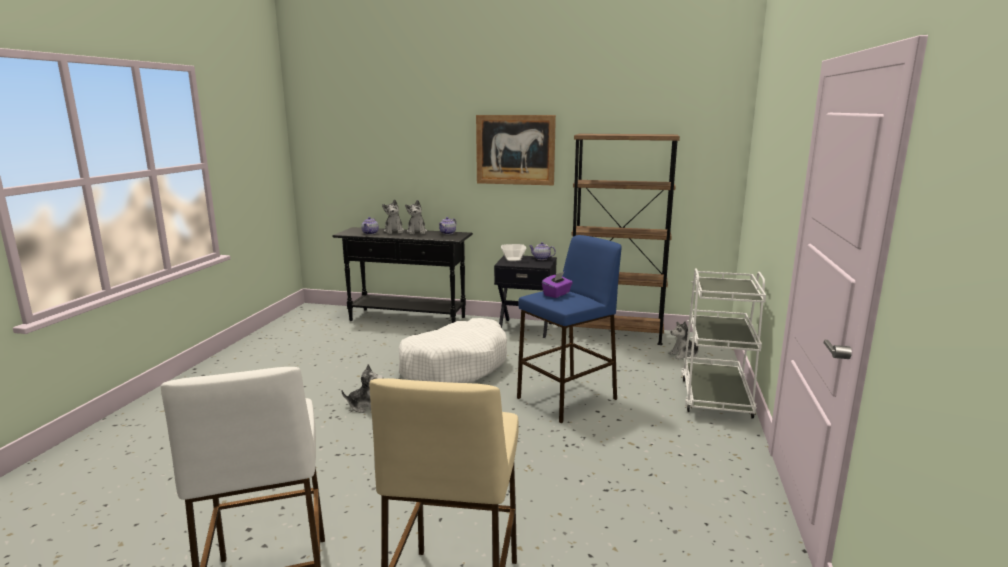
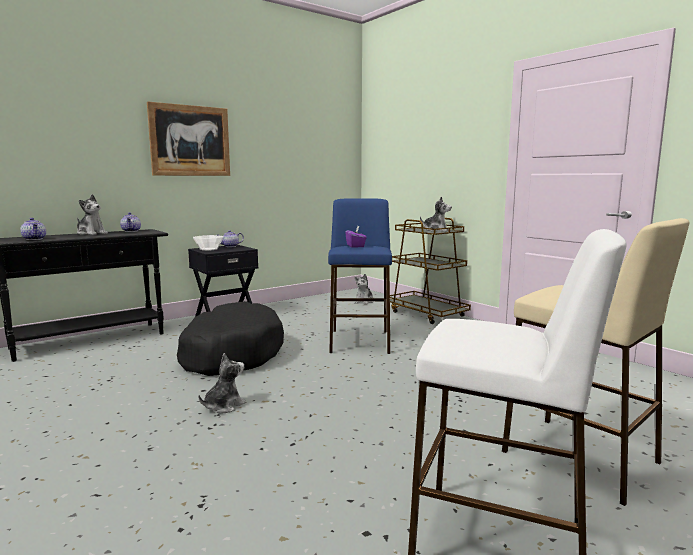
camera: 50 degrees left, 5 degrees down
(394, 231) = (60, 235): plush toy -> plush toy (436, 230)
(454, 365) = (230, 353): white dog bed -> black dog bed
(615, 334) = (299, 303): brown bookcase -> none
(715, 397) = (426, 314): white cart -> brown cart

